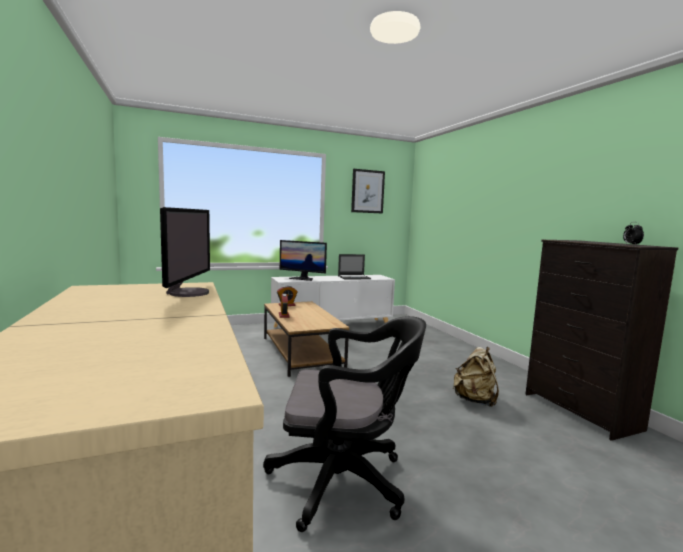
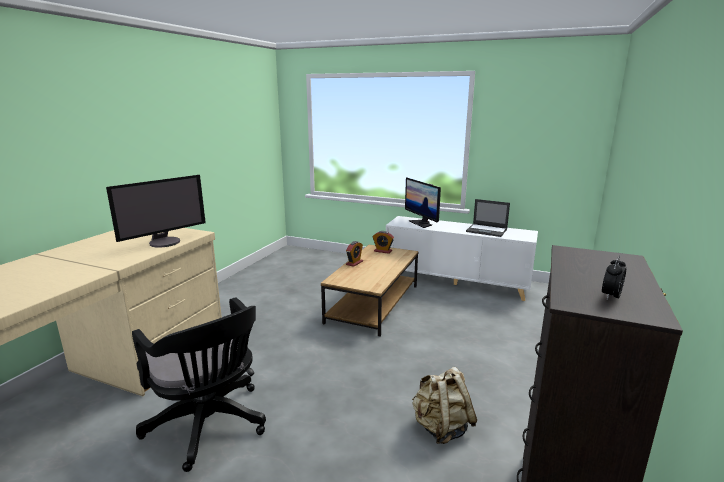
camera: 45 degrees right, 10 degrees up
(367, 191) = (534, 116): picture -> none

